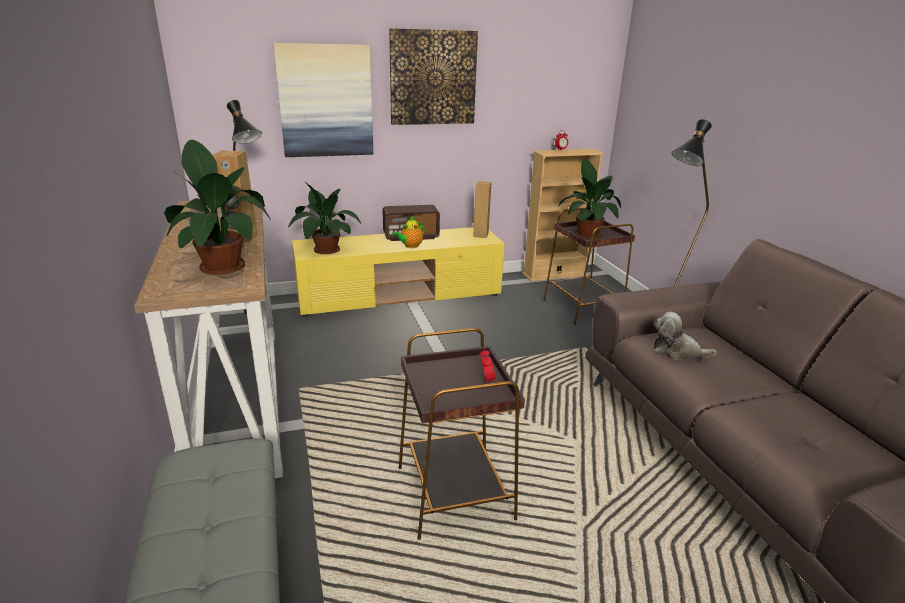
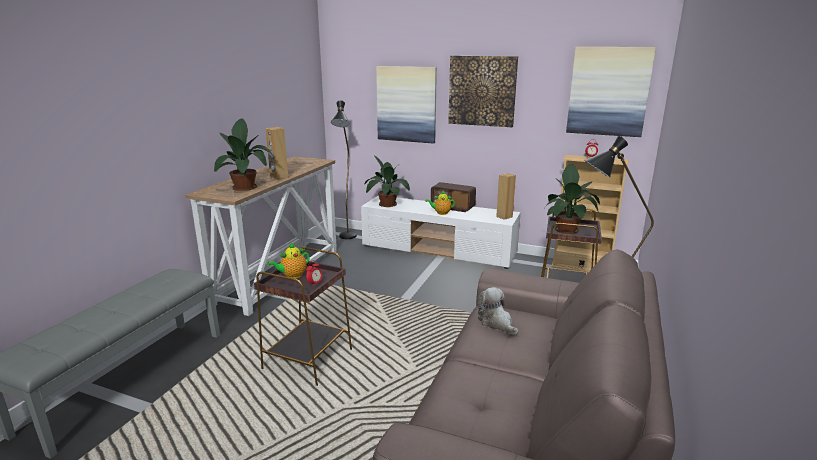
camera: 40 degrees right, 5 degrees down
(401, 295) = (439, 250): yellow tv stand -> white tv stand
(438, 382) = (292, 276): none -> teapot
(571, 74) = (608, 91): none -> picture

